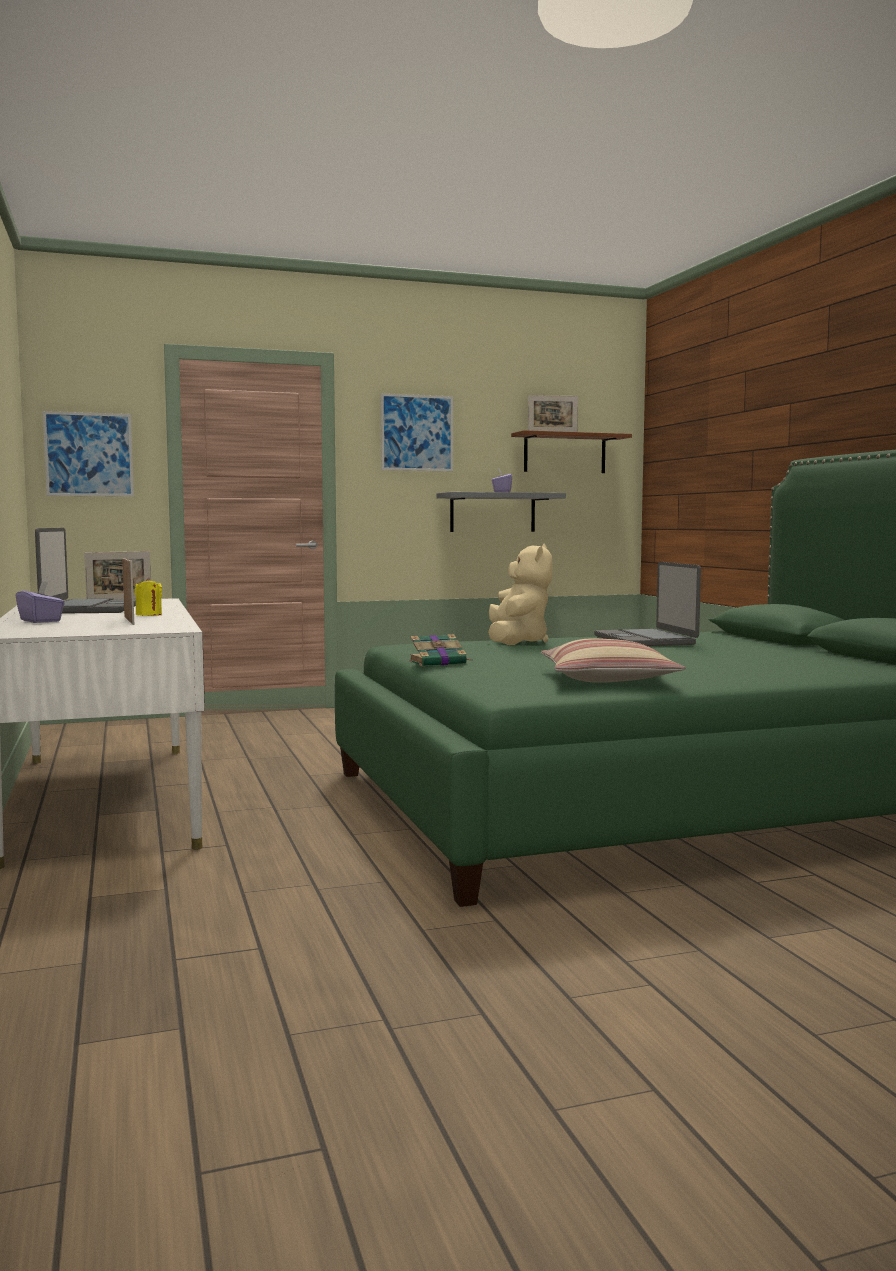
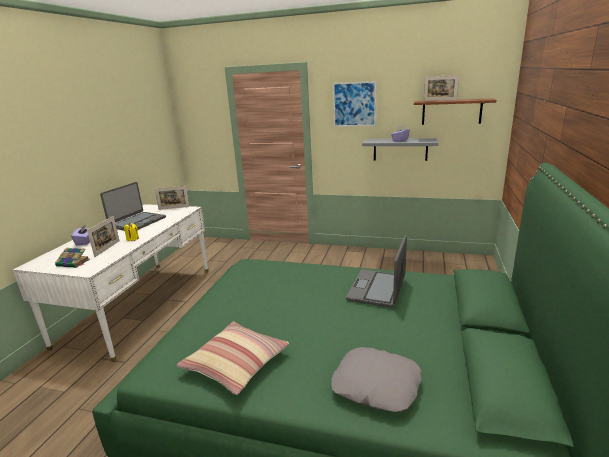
camera: 35 degrees right, 15 degrees up
(89, 454) = (199, 124): picture -> none
(439, 662) = (211, 301): book -> book (73, 263)
(517, 642) = (303, 274): beige plush toy -> none
(791, 669) = (376, 385): none -> grey pillow

